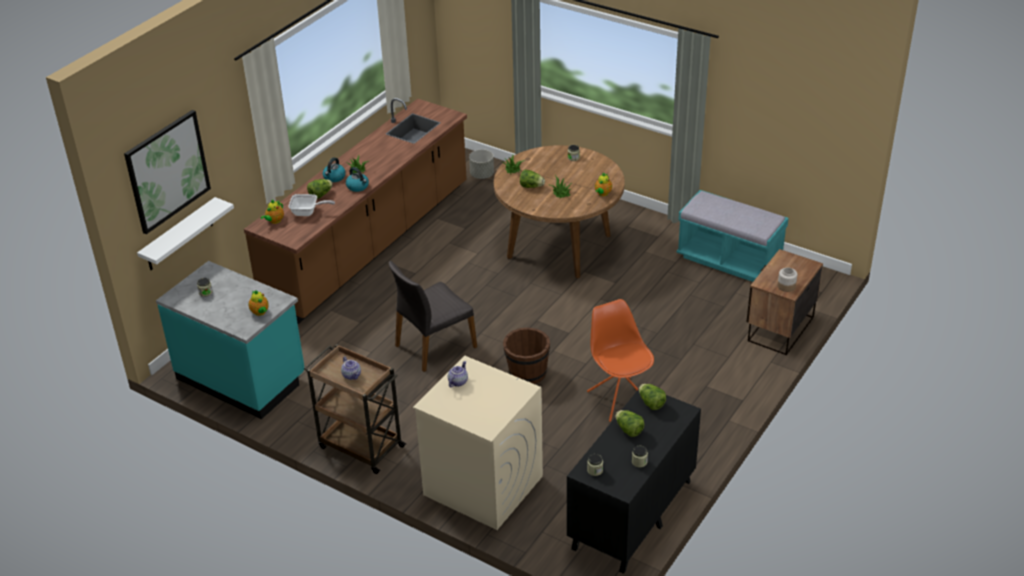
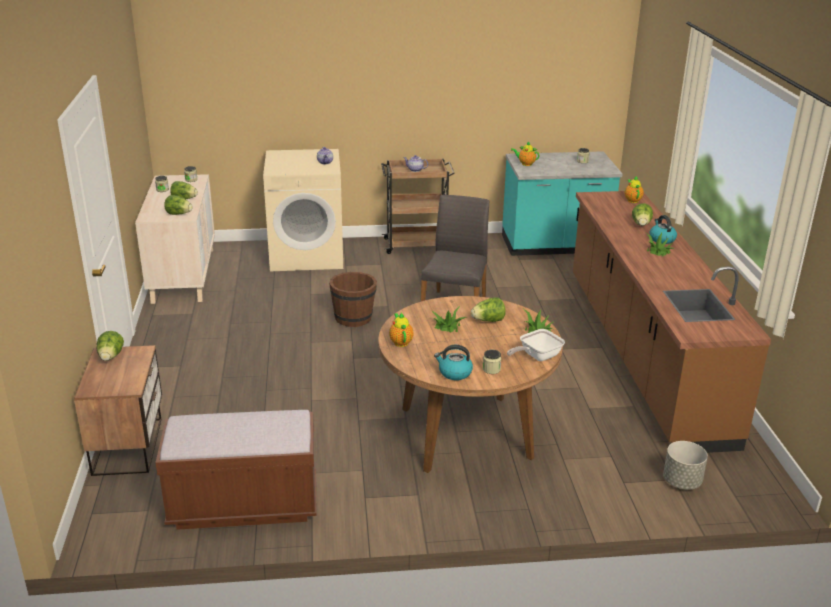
camera: 140 degrees right, 10 degrees down
(167, 171) = (654, 78): picture -> none
(179, 235) = (644, 145): white shelf -> none
(307, 212) = (622, 212): frying pan -> frying pan (536, 356)
(358, 187) = (626, 240): kettle -> kettle (454, 373)
(619, 398) = (255, 330): orange chair -> none
(632, 515) = (183, 275): black dresser -> beige dresser
(729, 260) = (244, 505): turquoise bench -> brown bench
(786, 286) = (111, 357): jar -> lettuce

